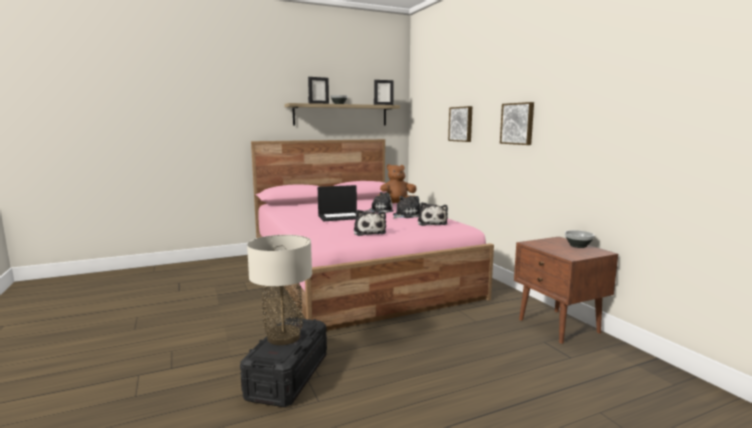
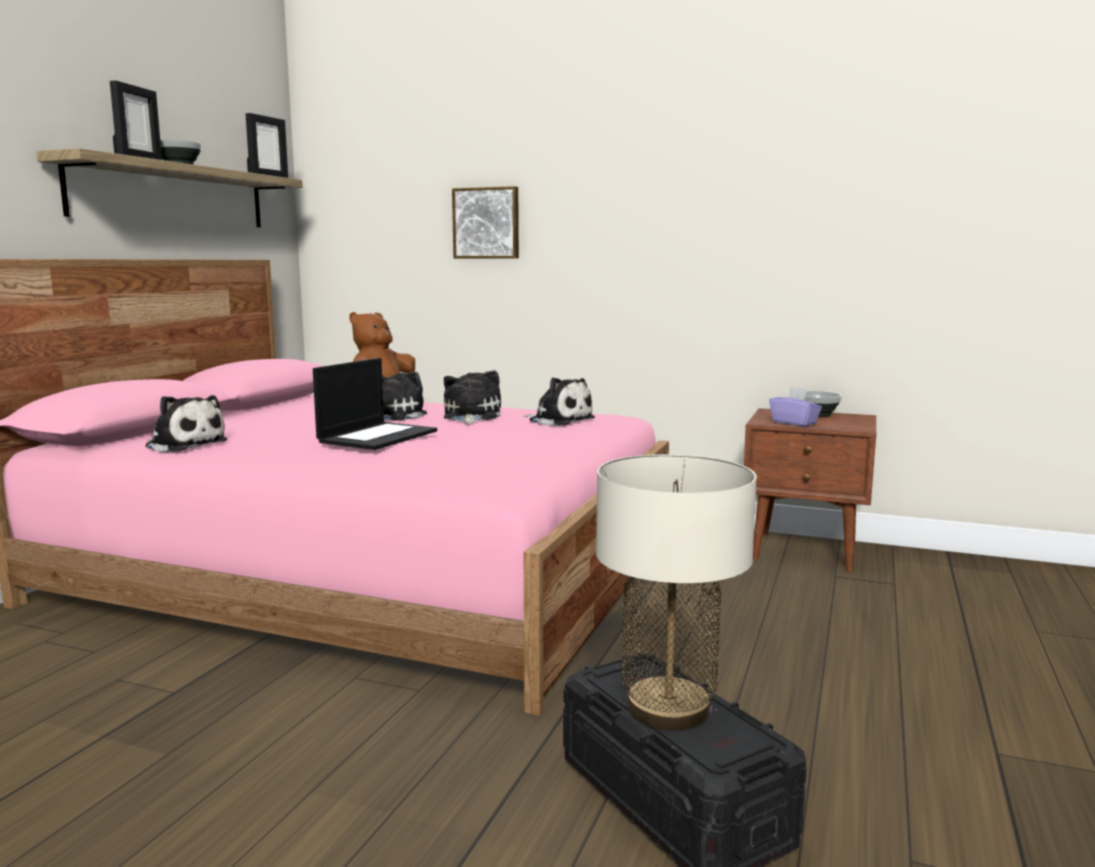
camera: 45 degrees left, 0 degrees up
(369, 232) = (524, 452): plush toy -> plush toy (184, 445)
(518, 123) = (647, 220): picture -> none
(544, 247) = (794, 423): none -> purple tissue box

